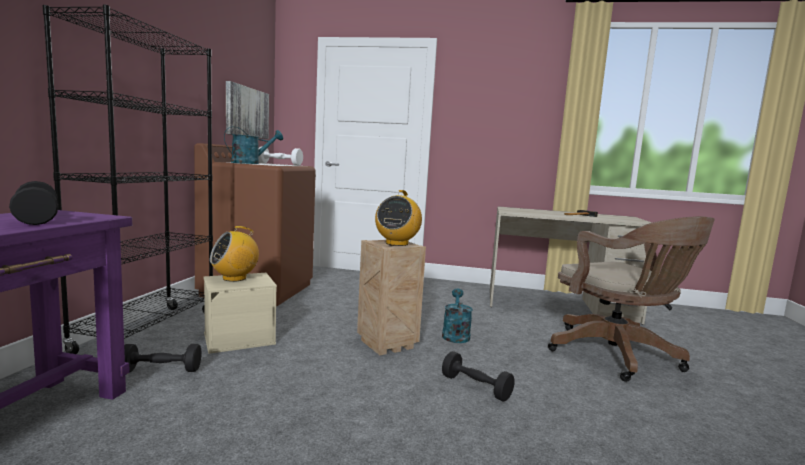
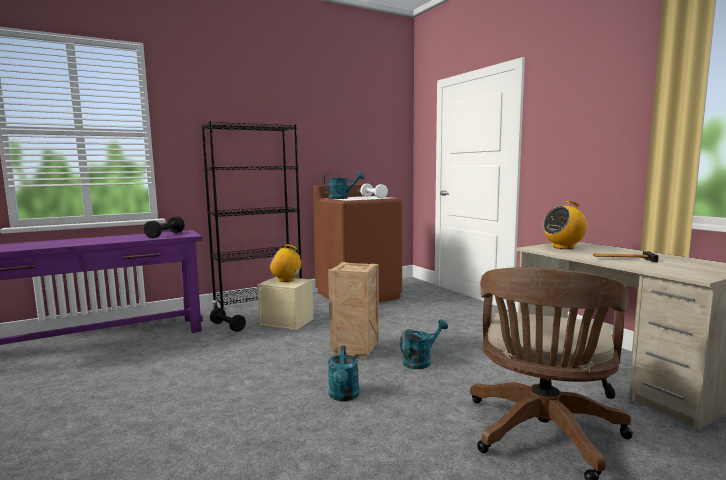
camera: 50 degrees right, 0 degrees up
(246, 112) = (374, 155): picture -> none
(397, 243) = (355, 267): radio -> radio (563, 247)
(475, 387) = (344, 396): black dumbbell -> turquoise watering can

